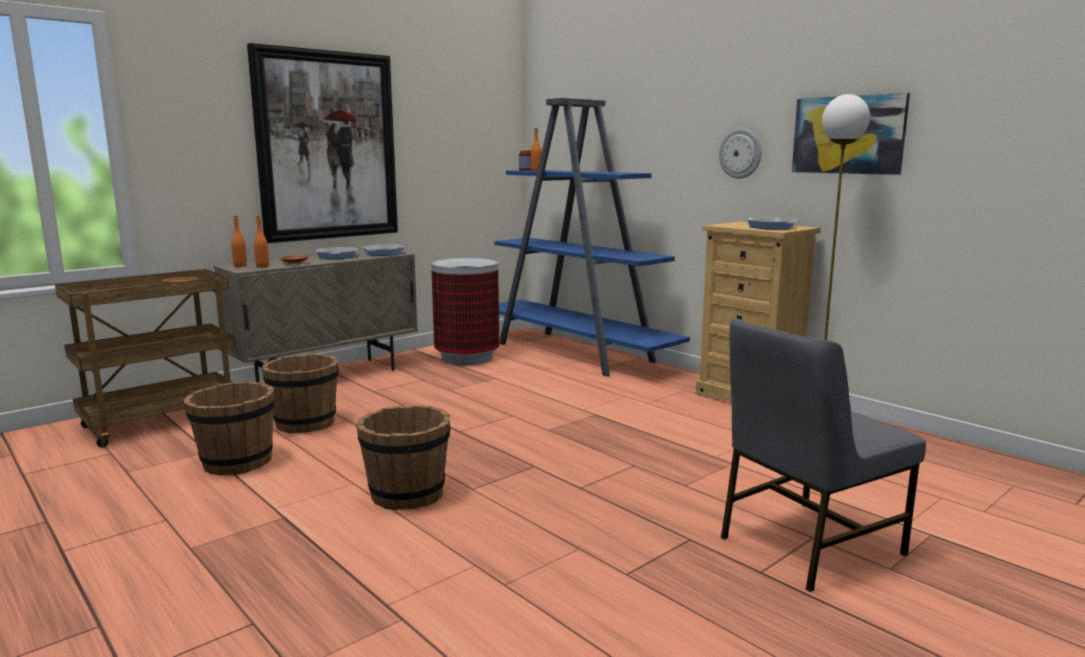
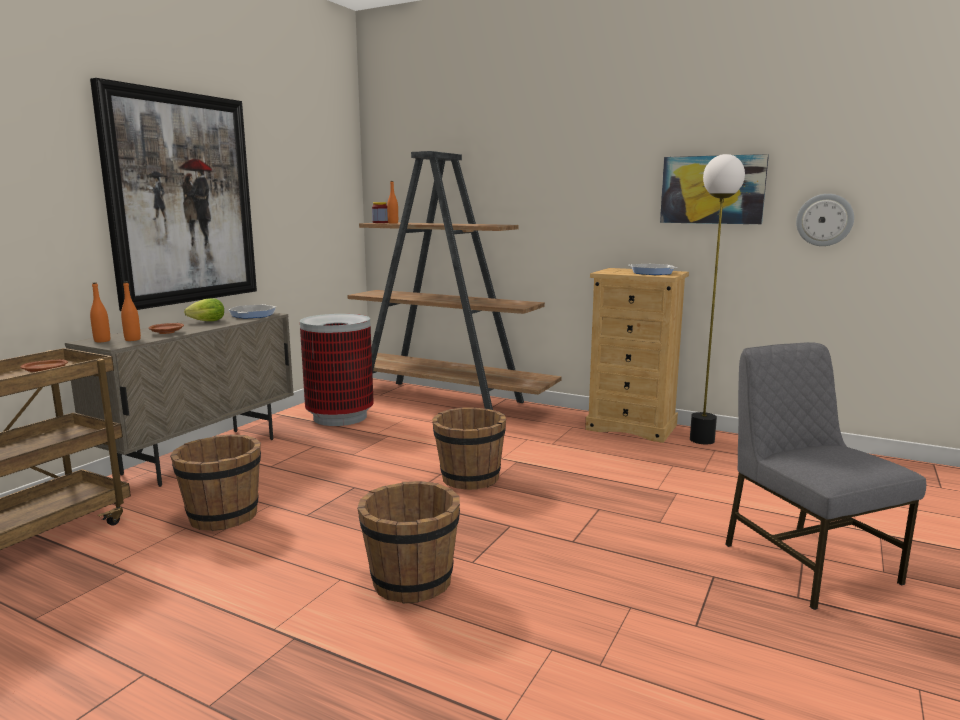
camera: 20 degrees left, 0 degrees up
(236, 463) = (177, 579): brown bucket -> brown bucket (469, 479)
(337, 256) = (205, 322): frying pan -> lettuce
(576, 353) = (443, 401): blue bookcase -> brown bookcase
(740, 153) = (606, 206): wall clock -> wall clock (824, 220)
(806, 545) = (806, 562): grey chair -> grey chair turned 120 degrees clockwise

